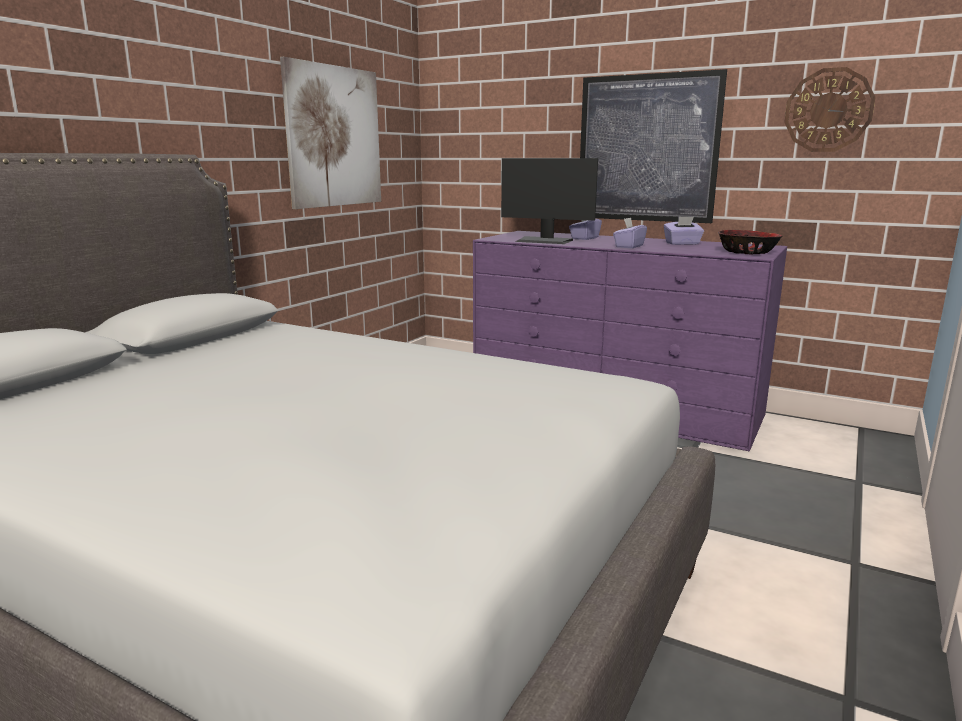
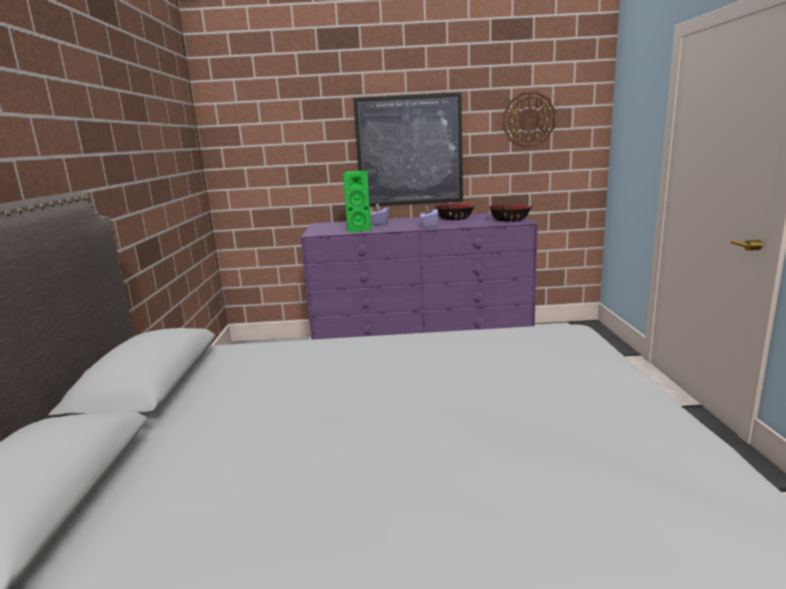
camera: 30 degrees left, 0 degrees up
(334, 137) = (155, 157): picture -> none
(544, 241) = (359, 229): monitor -> green speaker
(682, 243) = (454, 218): purple tissue box -> bowl

